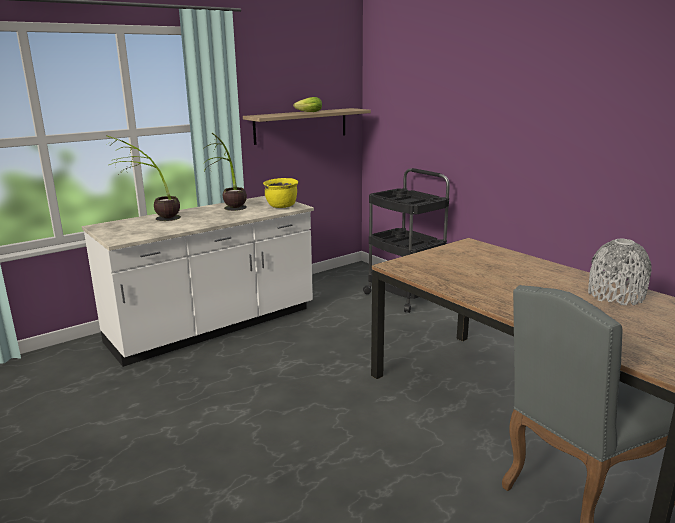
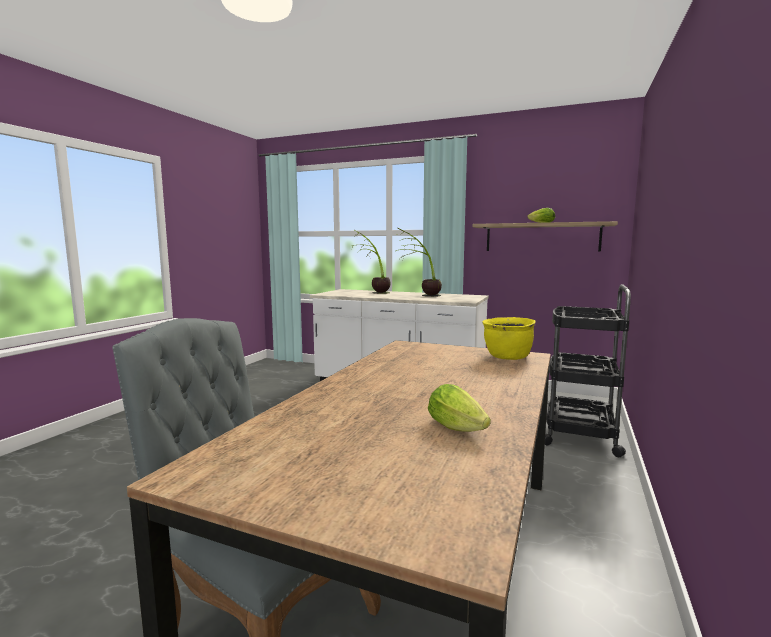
camera: 60 degrees right, 10 degrees down
(281, 206) = (458, 299): yellow cooking pot -> yellow cooking pot (507, 357)
(615, 296) = (459, 428): grey vase -> lettuce

